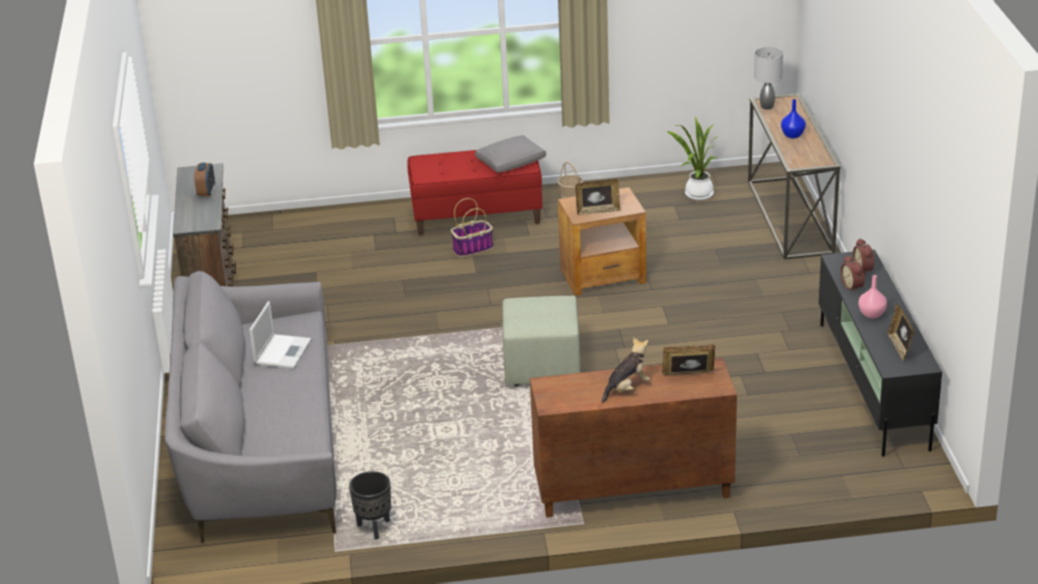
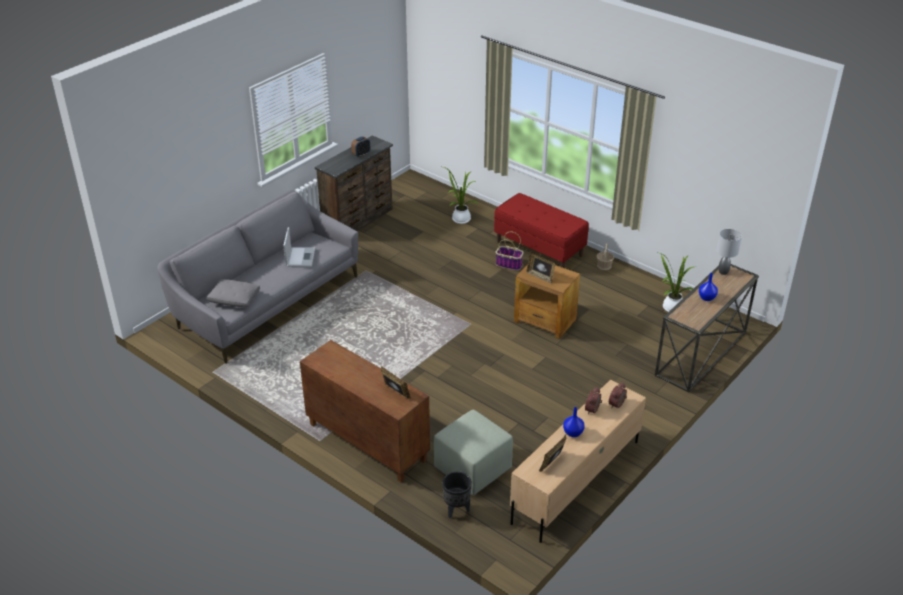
camera: 45 degrees right, 5 degrees up
(283, 351) = (300, 257): laptop -> laptop turned 60 degrees counterclockwise
(335, 237) = (460, 219): none -> potted plant
(374, 528) = (242, 373): black planter -> black planter (456, 509)
(510, 162) = (560, 225): grey pillow -> grey pillow (233, 299)
(541, 368) = (435, 348): green ottoman -> green ottoman (471, 468)
(627, 388) = (358, 377): plush toy -> none
(871, 314) = (572, 433): pink vase -> blue vase
(873, 386) = (575, 482): black tv stand -> beige tv stand

